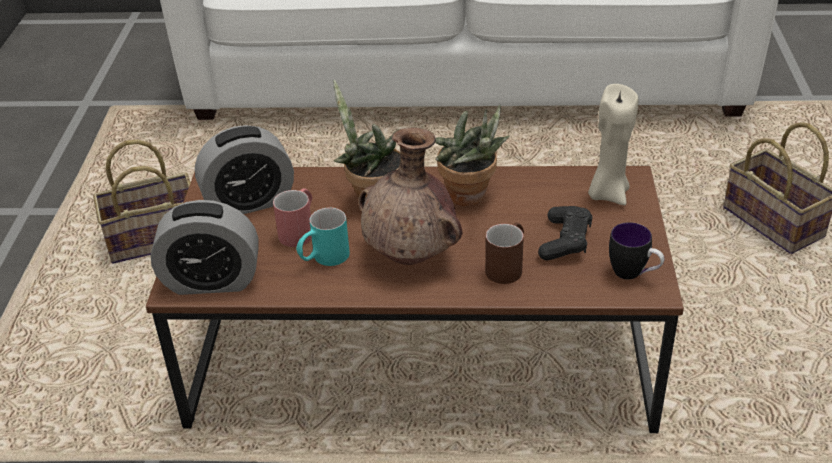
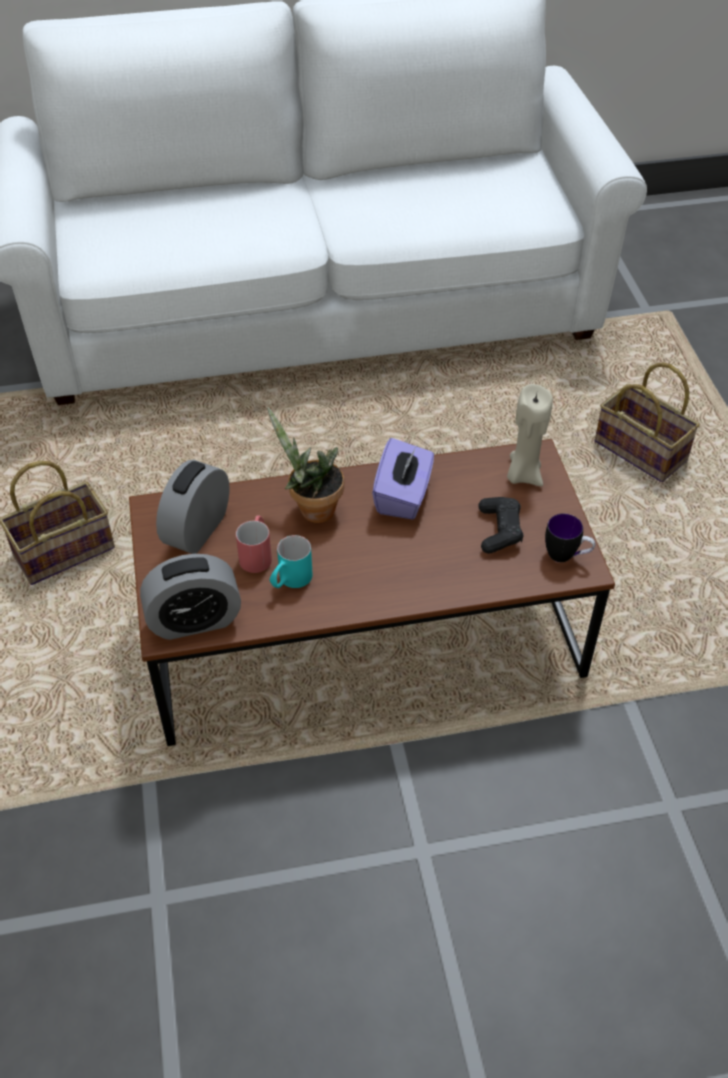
camera: 15 degrees left, 10 degrees up
(249, 202) = (197, 530): alarm clock -> alarm clock turned 150 degrees clockwise
(412, 256) = (369, 566): brown vase -> none
(471, 198) = (403, 496): potted plant -> purple tissue box
(507, 266) = (457, 564): brown mug -> none

